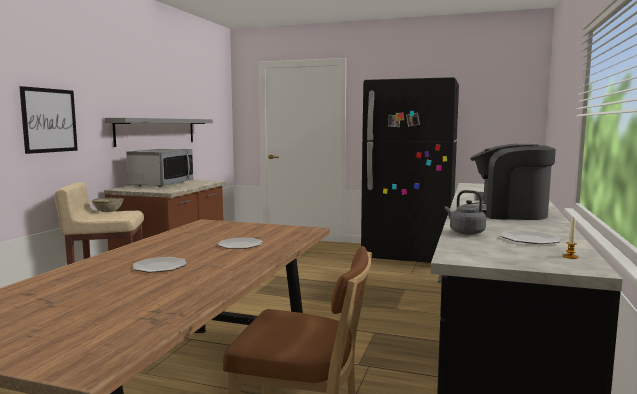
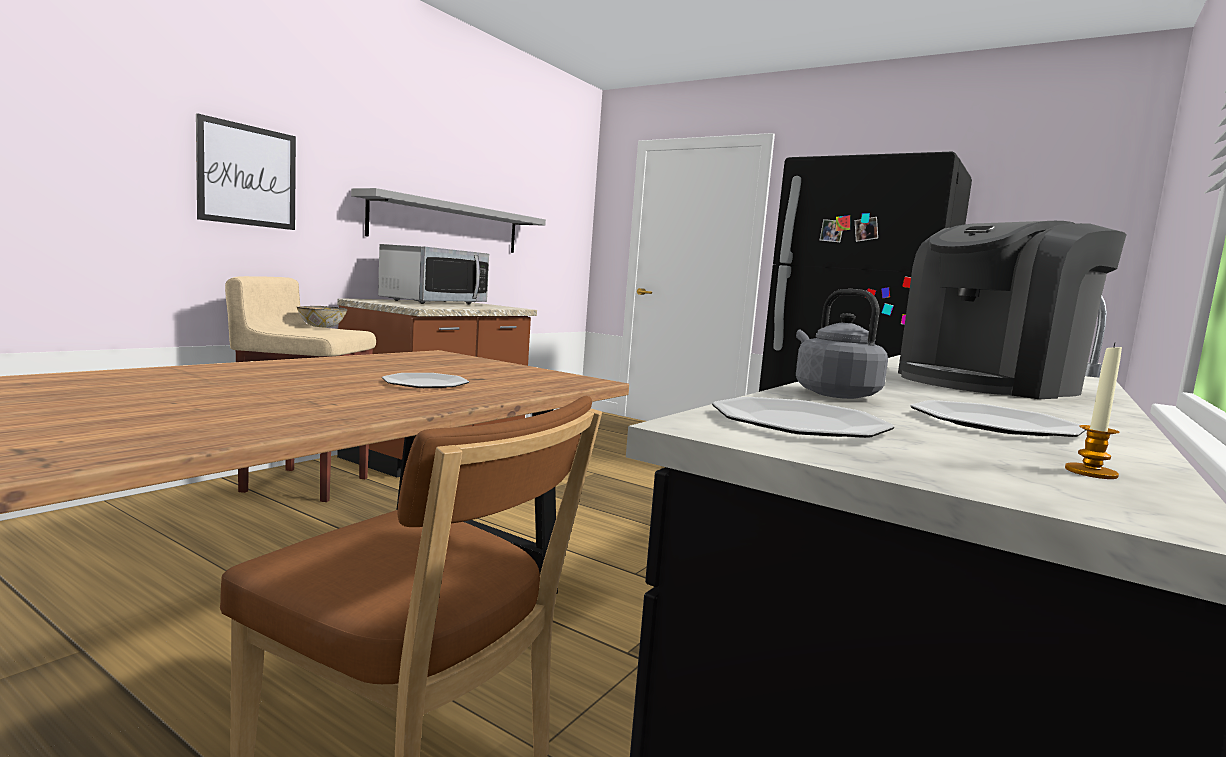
camera: 15 degrees right, 0 degrees up
(160, 266) = (223, 391): plate -> plate (799, 423)
(508, 214) = (989, 384): coffee machine -> coffee machine turned 60 degrees counterclockwise

